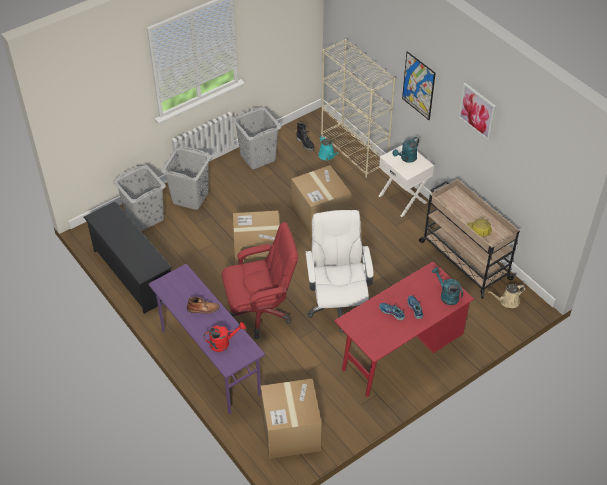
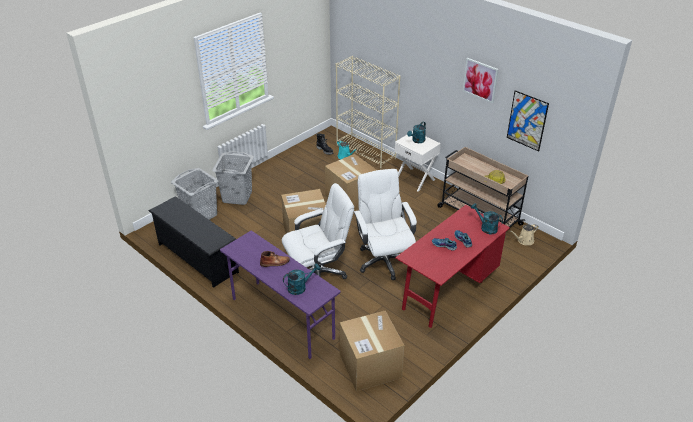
camera: 10 degrees left, 10 degrees down
(223, 343) = (300, 287): red watering can -> turquoise watering can
(258, 157) = (288, 163): grey laundry basket -> none
(260, 312) = (318, 274): red office chair -> white office chair
(418, 86) = (422, 75): picture -> picture (527, 121)

